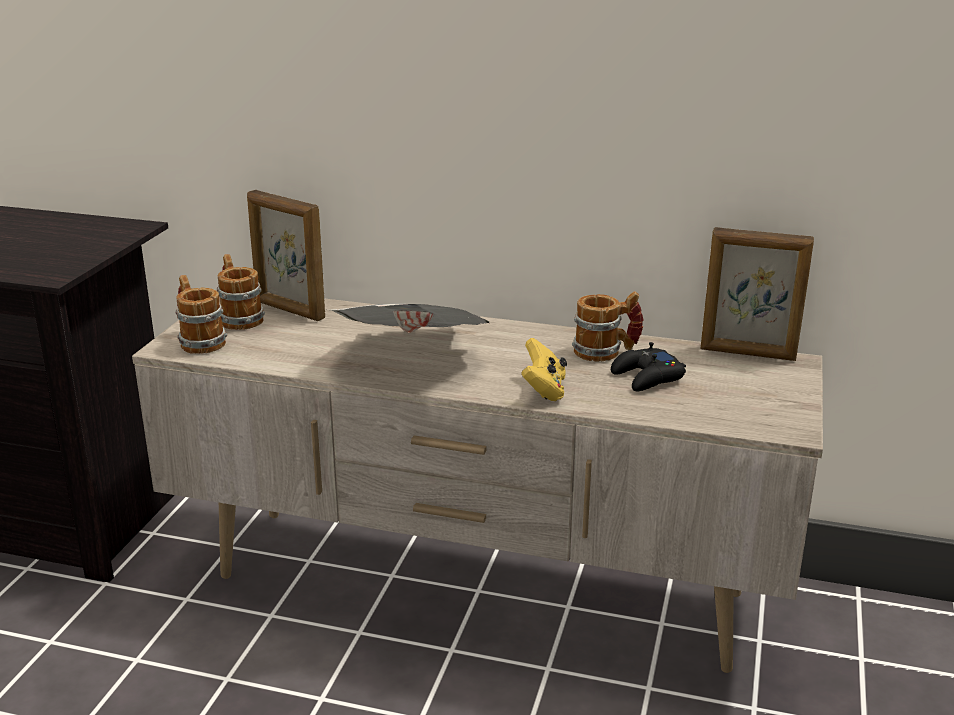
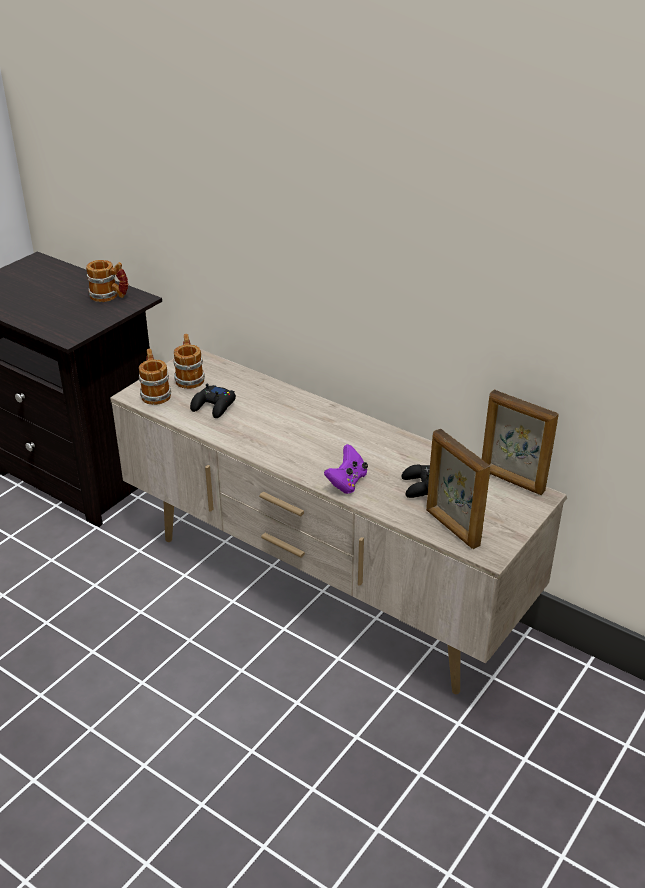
camera: 20 degrees right, 10 degrees up
(289, 310) = (224, 377): picture frame -> picture frame (452, 528)
(296, 342) = (214, 406): none -> black game controller
(413, 357) = (280, 435): newspaper -> none
(544, 390) = (347, 482): yellow game controller -> purple game controller
(606, 352) = (412, 458): mug -> mug (109, 296)

